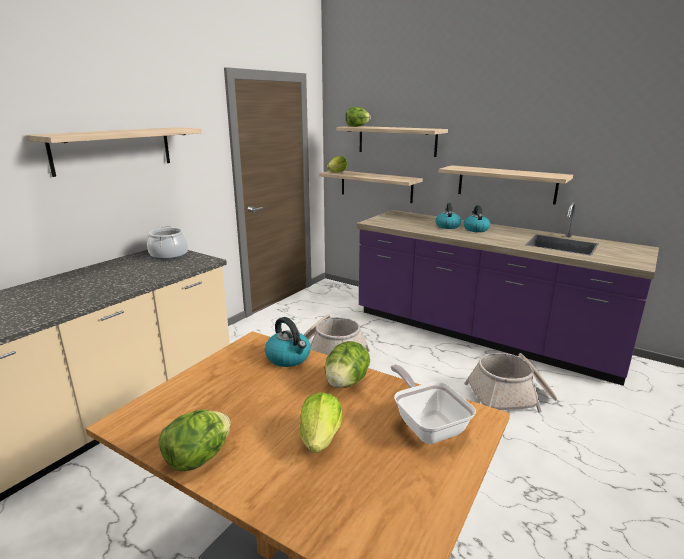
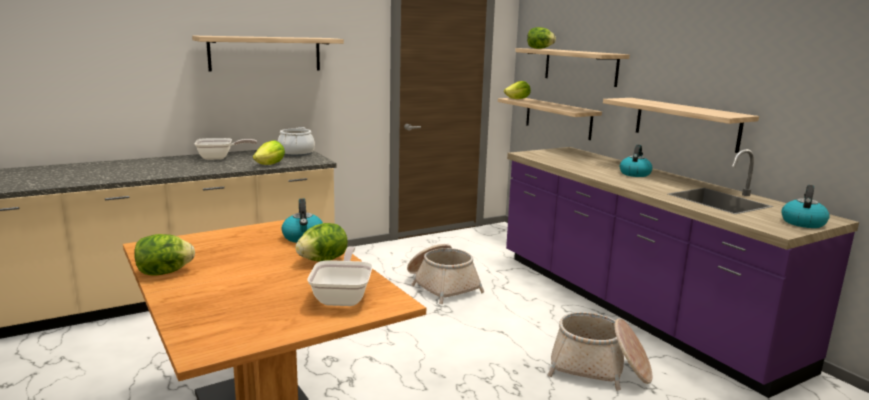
camera: 25 degrees right, 5 degrees down
(90, 276) = (219, 158): none -> frying pan
(321, 439) = (254, 283): lettuce -> lettuce (270, 164)
(447, 226) = (605, 167): kettle -> kettle (802, 222)

